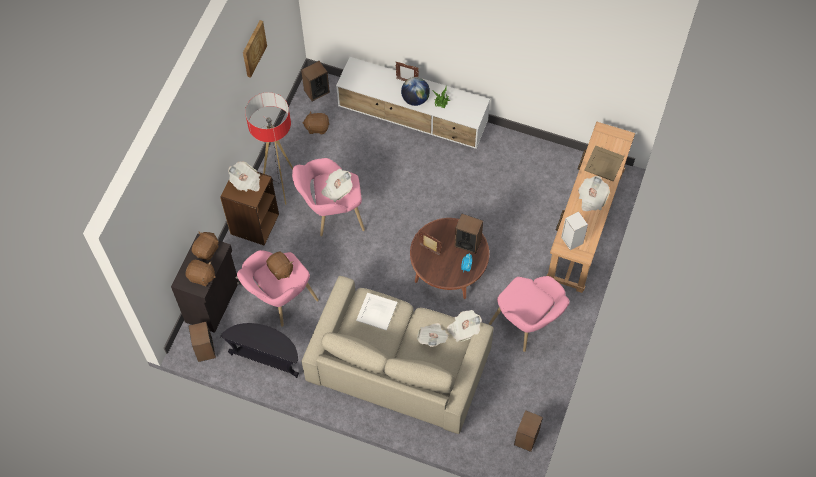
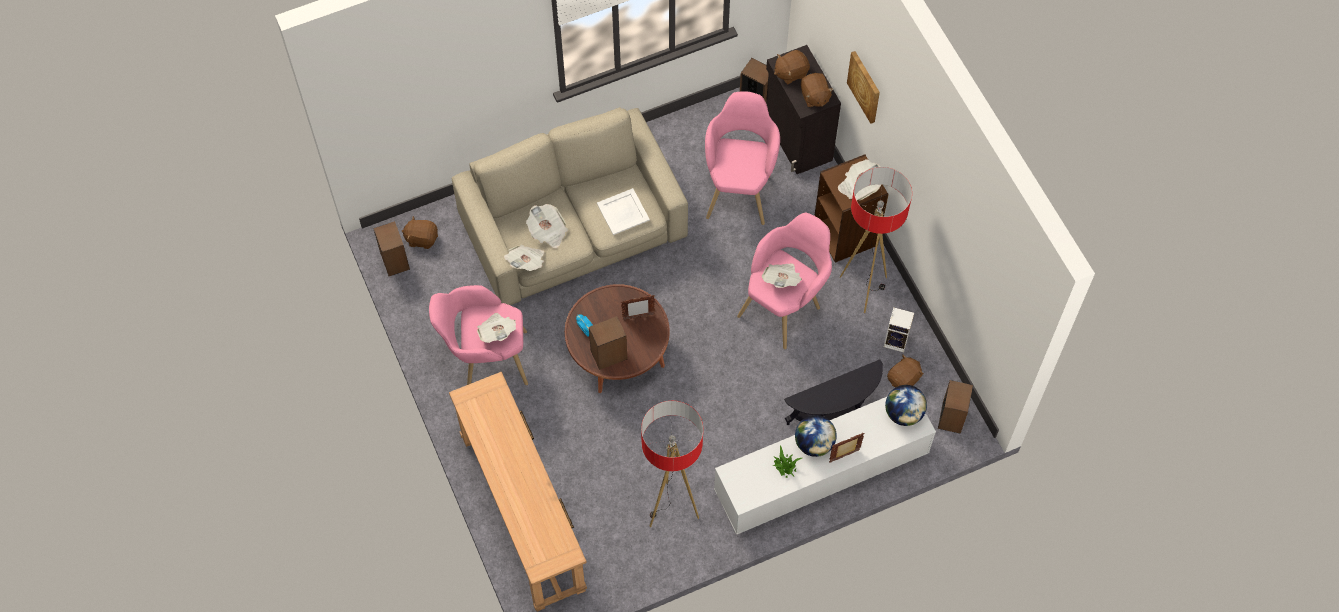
camera: 135 degrees right, 0 degrees up
(253, 48) = (959, 213): picture -> picture (865, 86)
(267, 358) = (694, 136): black side table -> black side table (834, 416)
(280, 270) = (746, 165): brown plush toy -> brown plush toy (422, 238)
(355, 76) = (903, 413): none -> globe
(504, 165) = (671, 509): none -> floor lamp
(571, 240) = (491, 400): speaker -> speaker (897, 341)
(591, 199) = (509, 463): newspaper -> newspaper (497, 332)
(603, 163) = (532, 515): beige tray -> none

